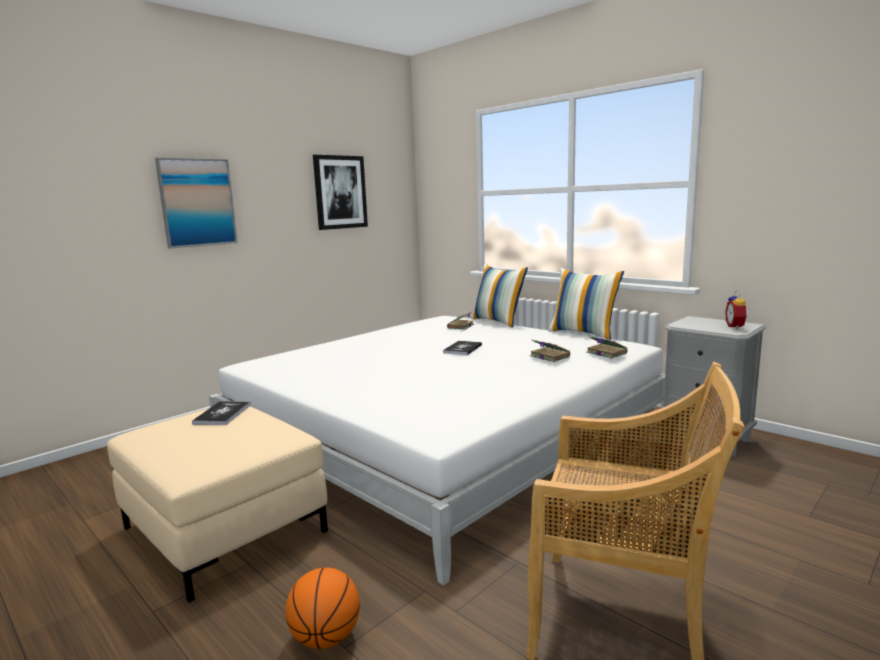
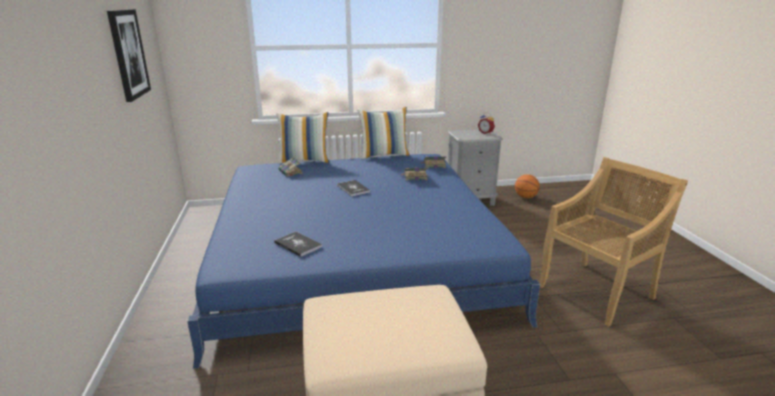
camera: 55 degrees left, 10 degrees up
(197, 203) = (51, 91): picture -> none
(222, 414) = (344, 309): book -> book (298, 245)
(326, 638) = (557, 384): basketball -> basketball (525, 197)
(444, 431) = (354, 256): white bed -> blue bed

